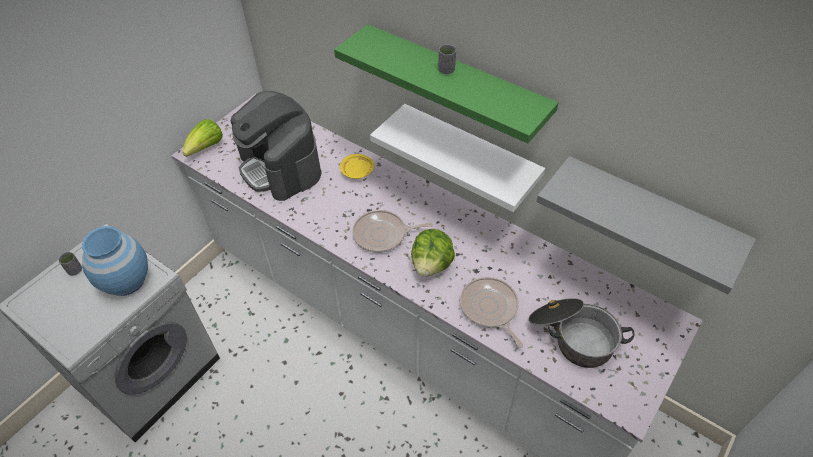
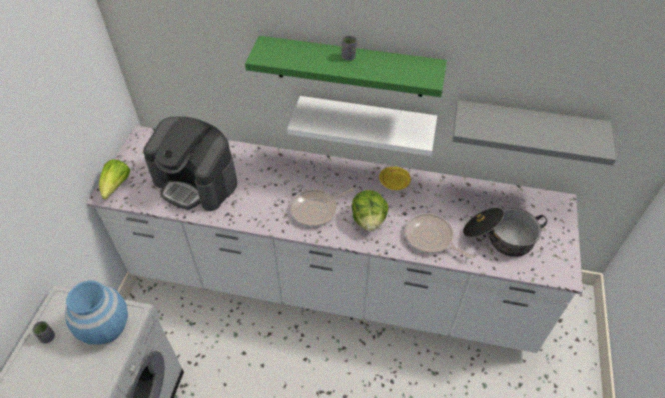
camera: 25 degrees left, 0 degrees up
(357, 171) = (266, 165): yellow plate -> yellow plate (394, 182)

